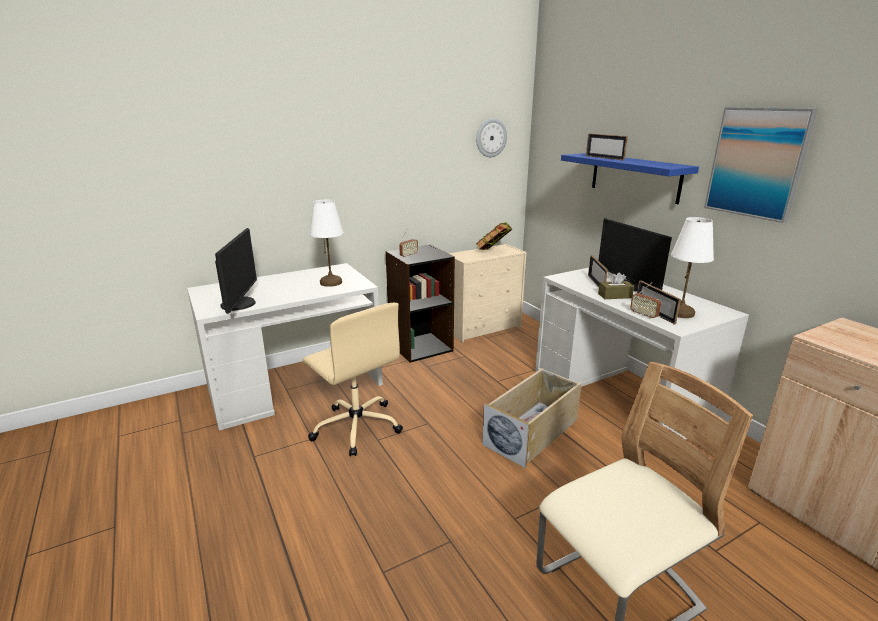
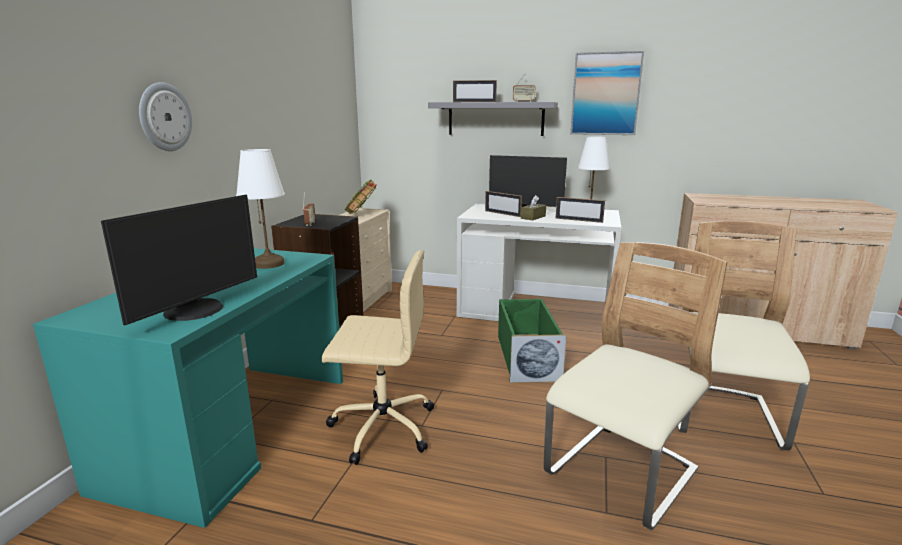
camera: 45 degrees left, 5 degrees down
(240, 304) = (196, 310): monitor -> monitor turned 75 degrees clockwise
(295, 385) = (234, 428): white desk -> turquoise desk
(437, 560) = (621, 474): none -> beige chair
(491, 138) = (333, 91): wall clock -> wall clock (165, 117)
(532, 432) = (526, 357): beige storage box -> green storage box
(634, 177) = (495, 119): blue shelf -> grey shelf
(643, 315) = (576, 222): radio -> radio (523, 102)

